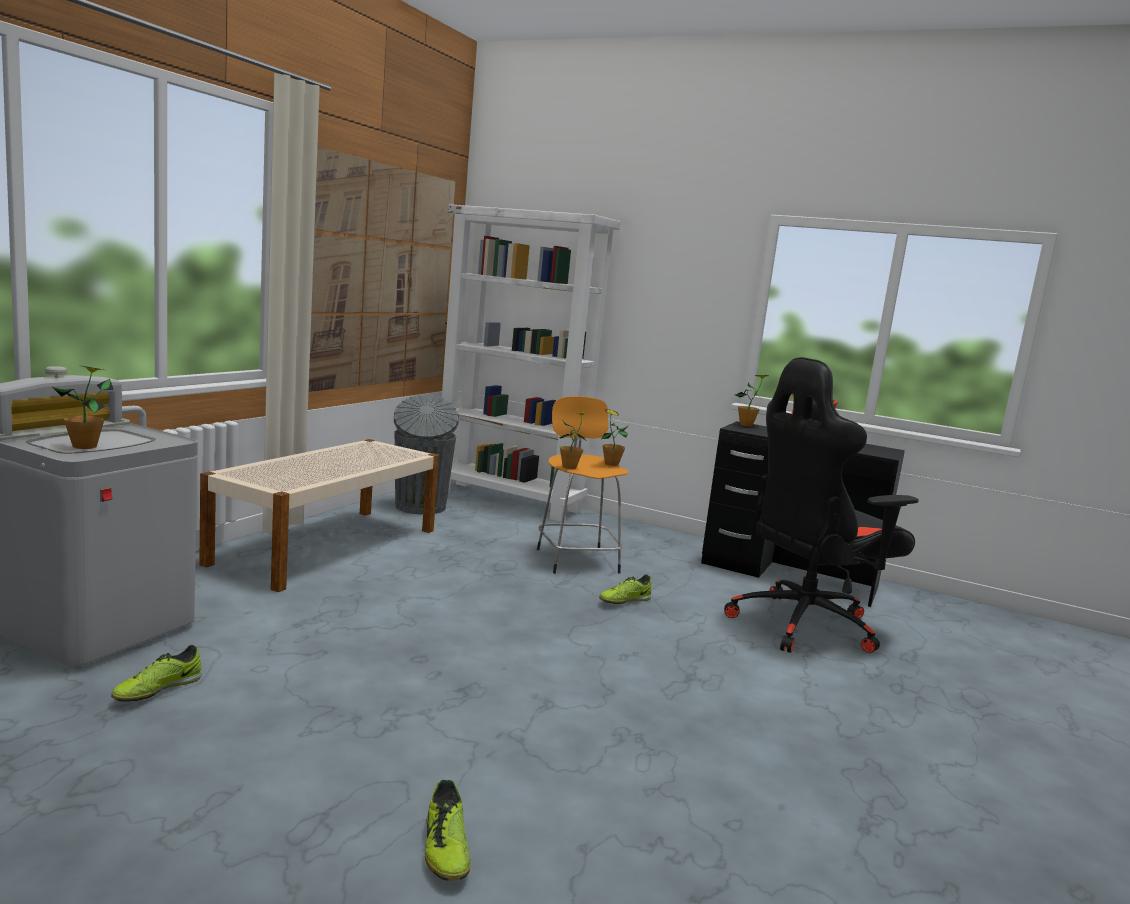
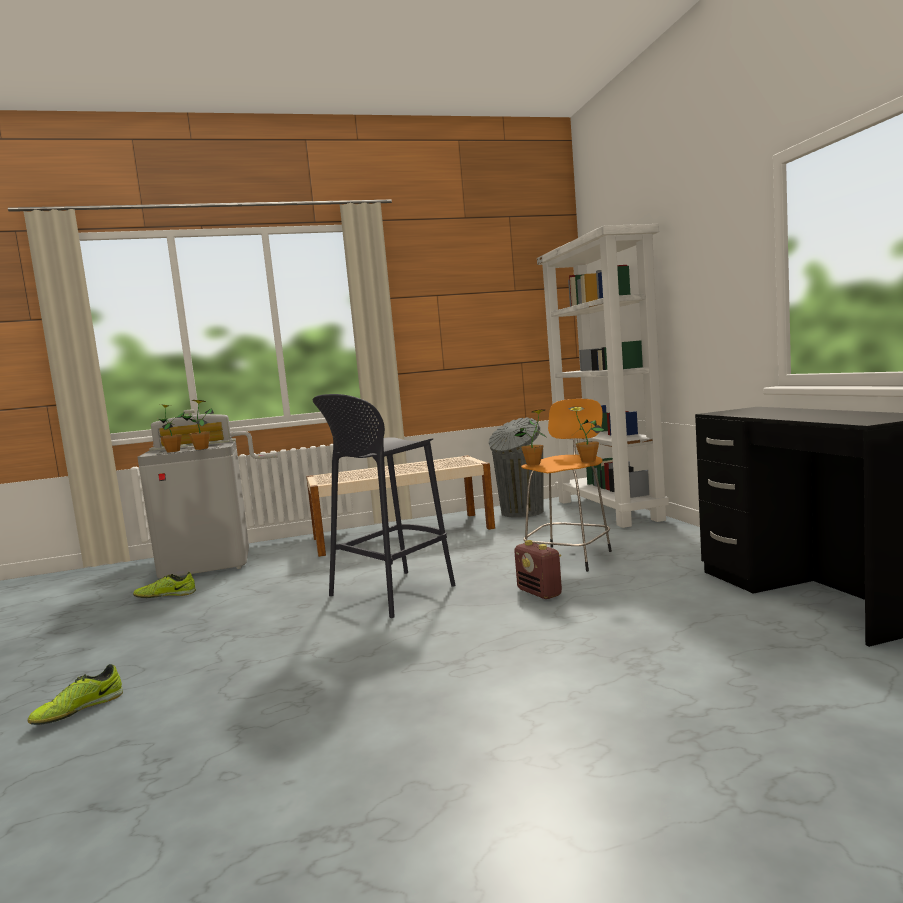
camera: 50 degrees right, 5 degrees down
(385, 277) = (485, 328): picture -> none
(490, 625) = (392, 593): none -> grey stool
(624, 601) = (540, 593): shoe -> radio
(746, 425) = (752, 408): potted plant -> potted plant (201, 448)
(811, 624) = (717, 647): black office chair -> none

